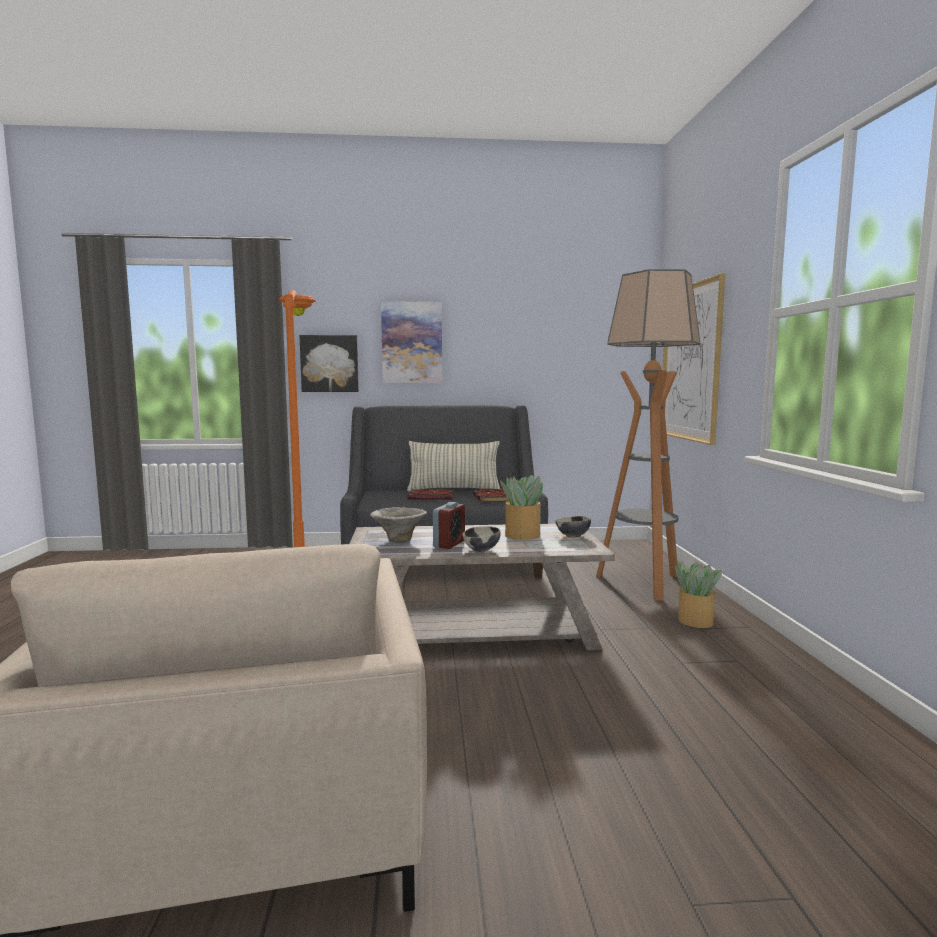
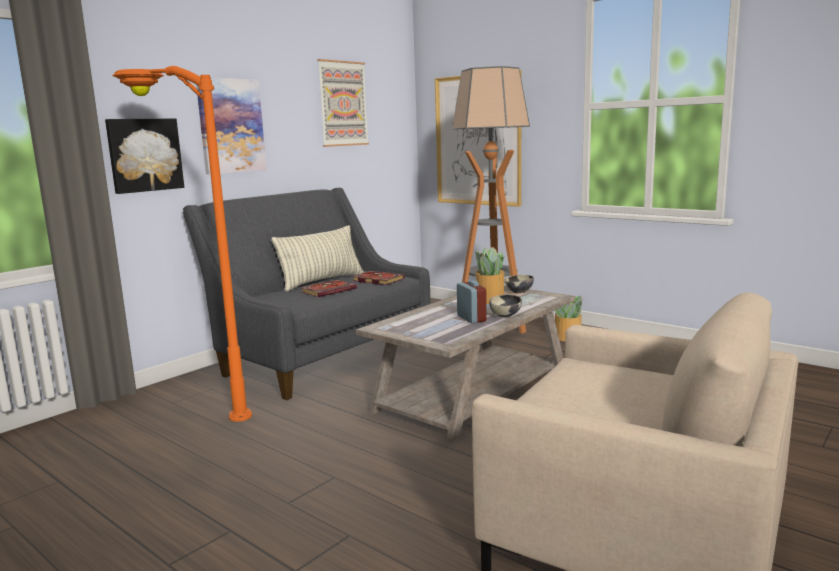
camera: 45 degrees left, 5 degrees up
(398, 540) = (429, 327): bowl -> none
(545, 323) = (343, 104): none -> picture

